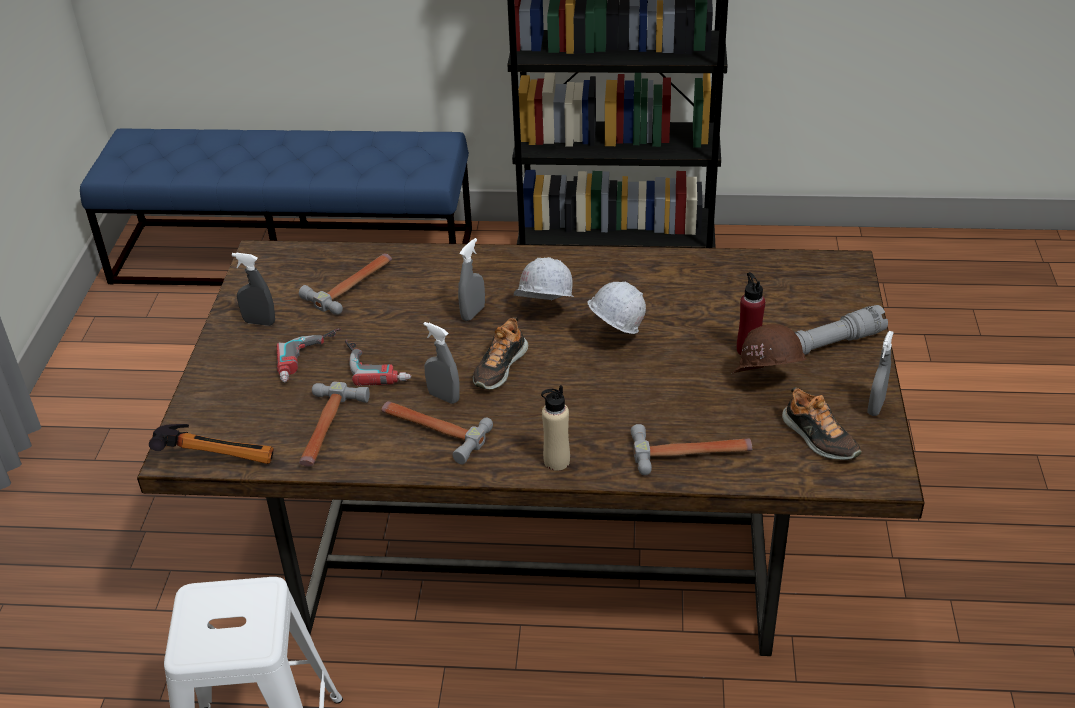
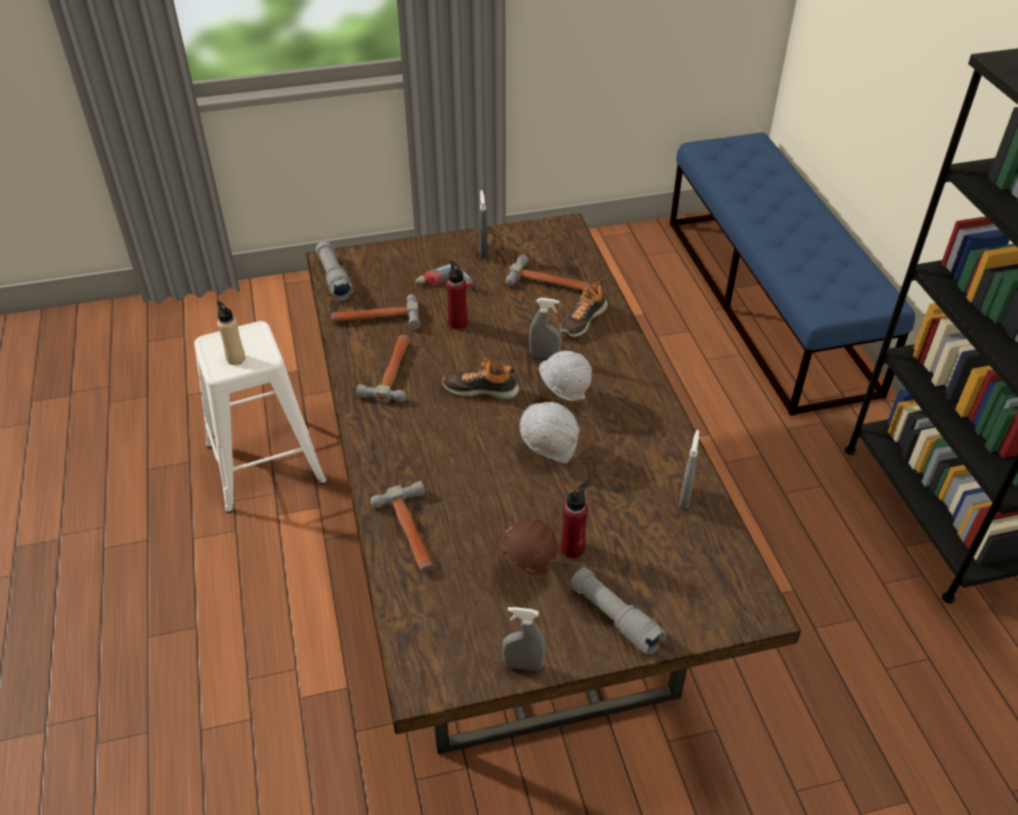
camera: 70 degrees right, 5 degrees up
(218, 456) = (334, 278): hammer -> grey flashlight
(378, 365) = (458, 323): power drill -> red bottle
(443, 397) = (432, 367): grey spray bottle -> grey spray bottle (685, 497)
(556, 461) = (377, 449): beige bottle -> beige bottle (236, 358)
(818, 438) = (460, 623): shoe -> shoe (582, 320)

